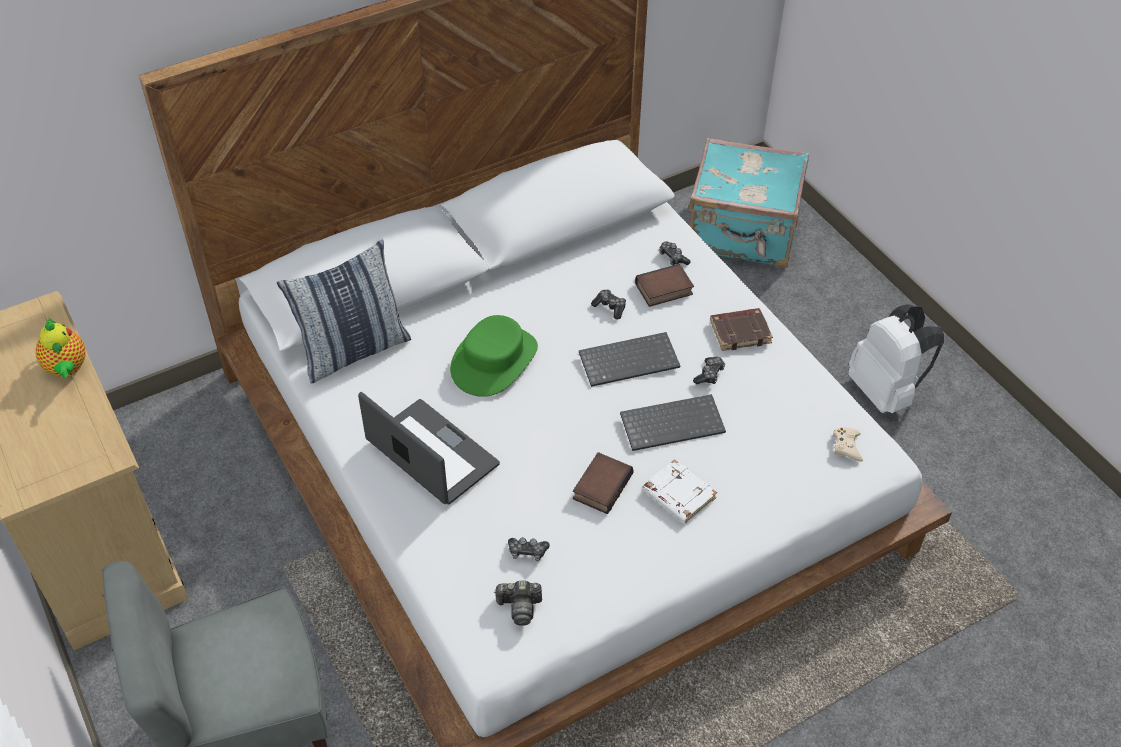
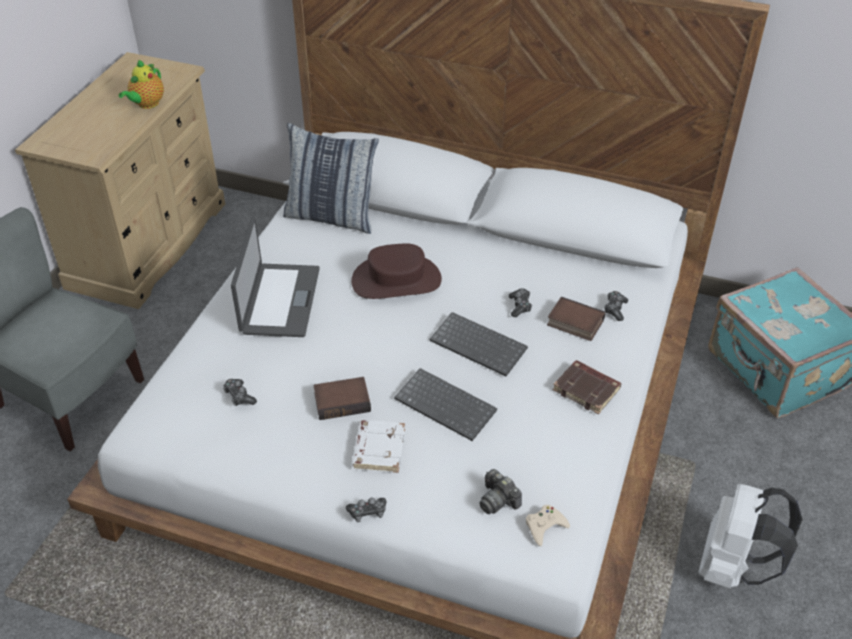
camera: 50 degrees right, 5 degrees down
(494, 360) = (396, 280): green hat -> brown hat
(519, 607) = (188, 421): camera -> camera (498, 500)
(709, 374) = (520, 397): game controller -> game controller (367, 512)

